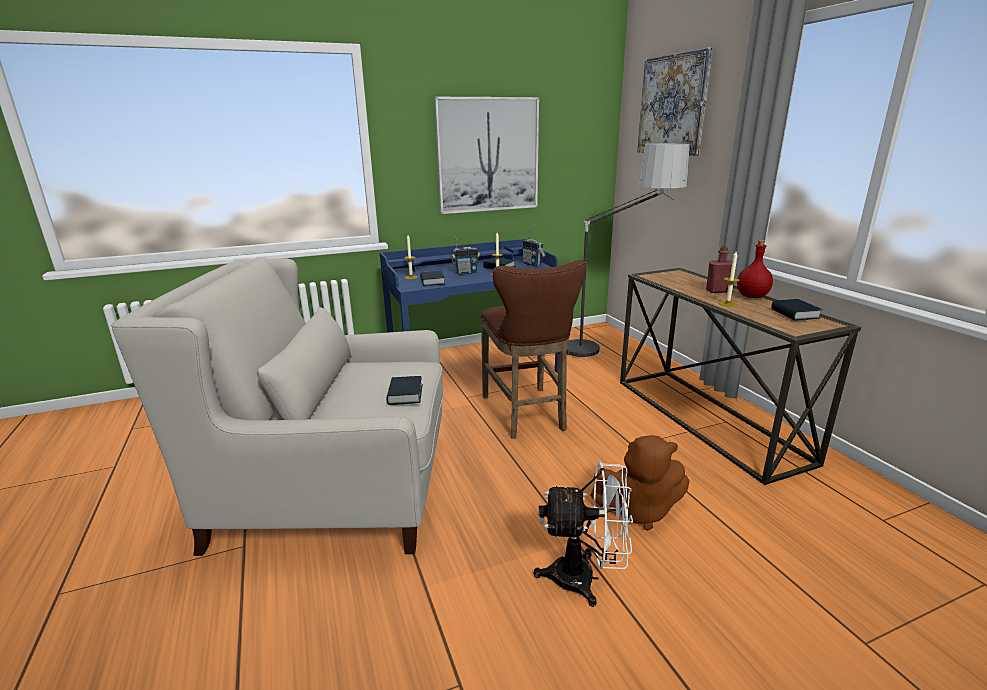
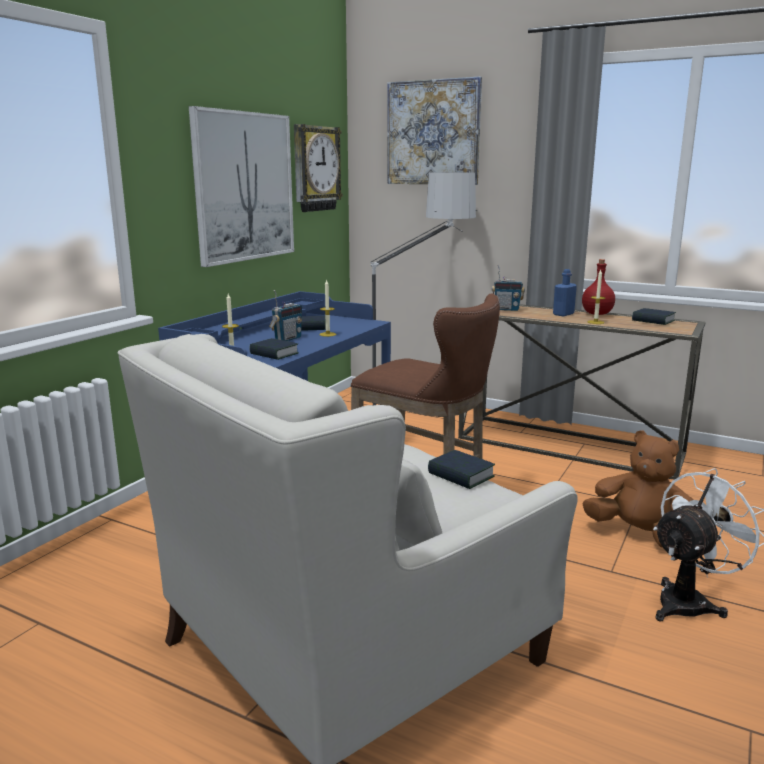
camera: 40 degrees left, 5 degrees down
(532, 264) = (336, 319): radio -> radio (507, 309)
(573, 139) = (315, 169): none -> wall clock
(638, 510) = (639, 534): brown plush toy -> brown plush toy turned 105 degrees counterclockwise
(717, 291) = (563, 314): red bottle -> blue bottle

